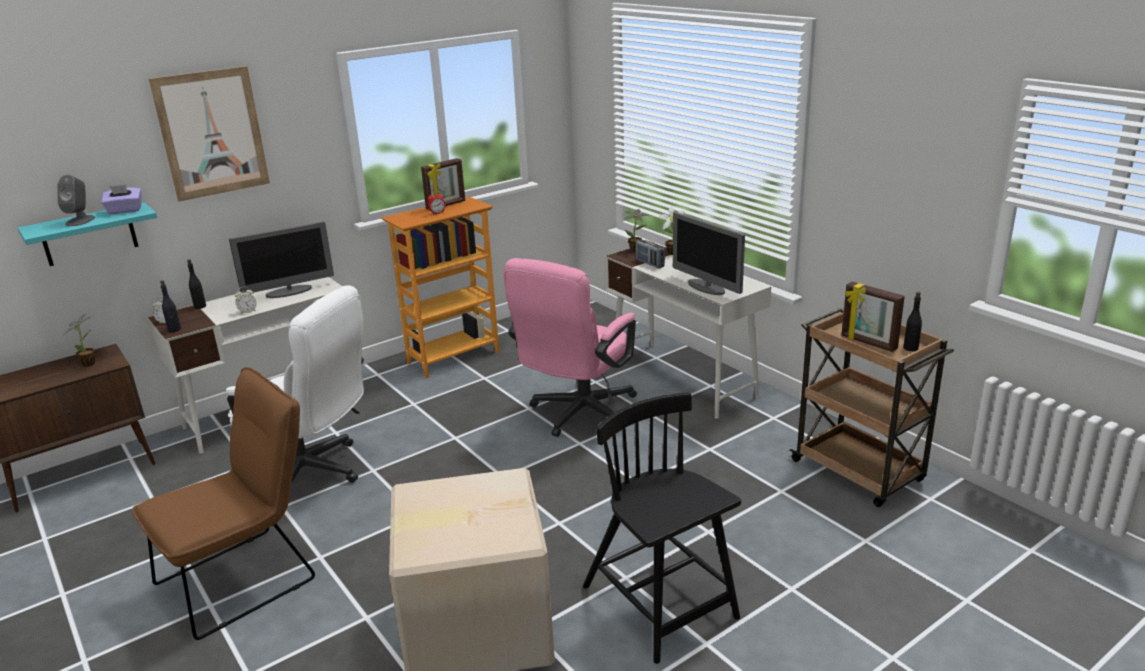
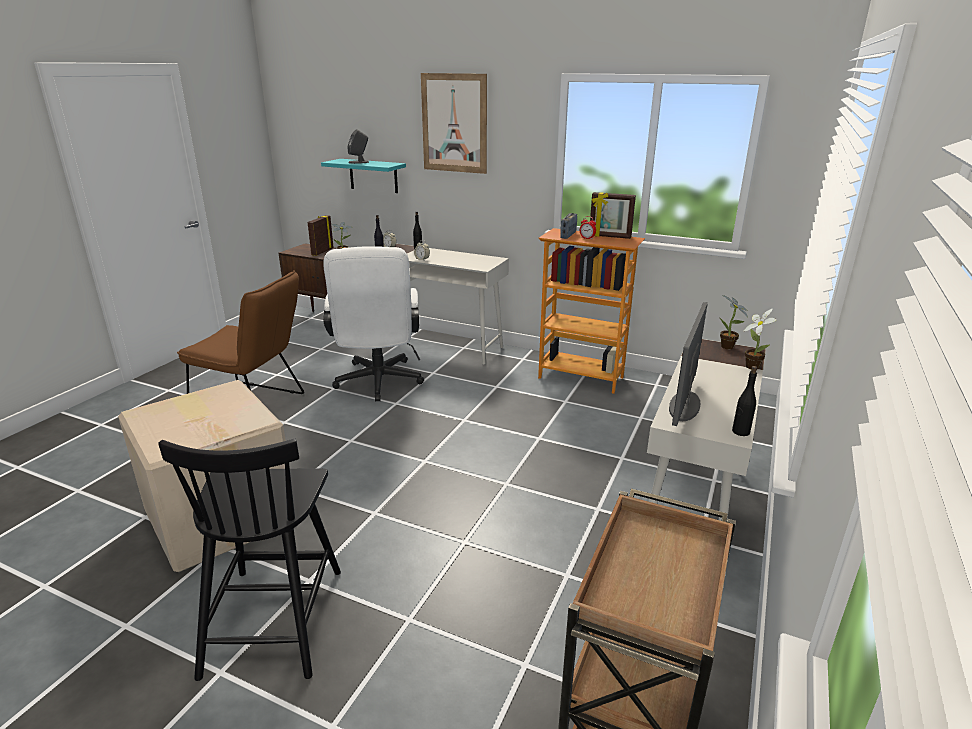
camera: 60 degrees right, 0 degrees up
(125, 211) = (384, 163): purple tissue box -> none
(289, 292) = (464, 260): monitor -> none
(578, 415) = (552, 467): pink office chair -> none
(649, 263) = (703, 362): radio -> radio (568, 235)
(660, 604) = (274, 618): black chair -> black chair turned 150 degrees clockwise
(868, 343) = (643, 567): picture frame -> picture frame (322, 251)
(910, 348) = (668, 621): black bottle -> black bottle (740, 432)

